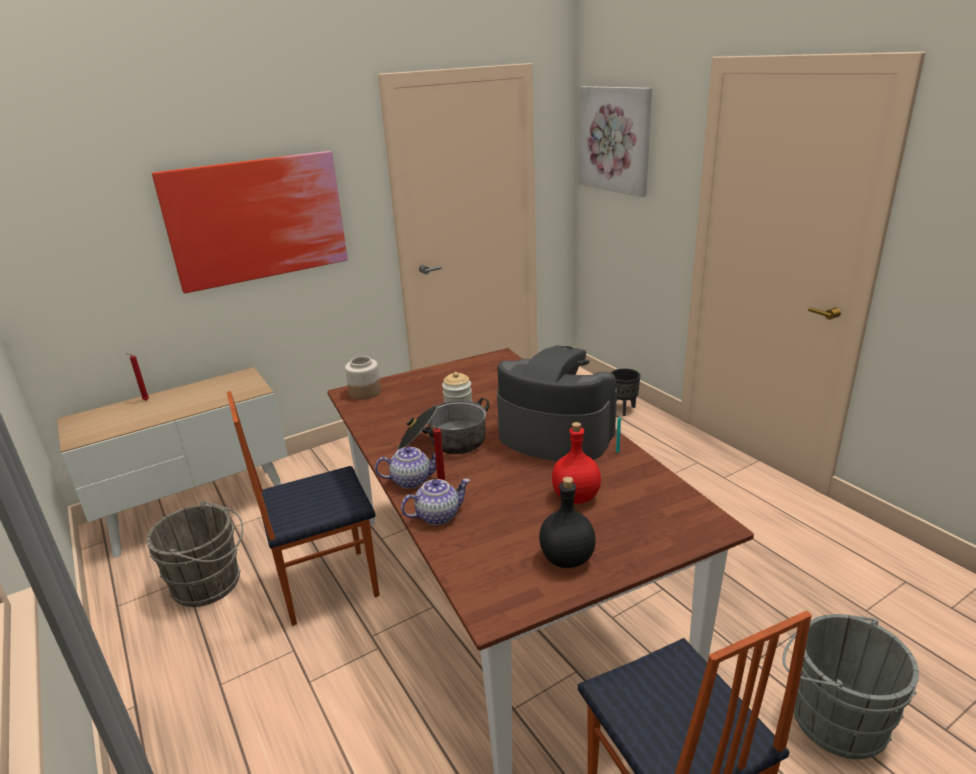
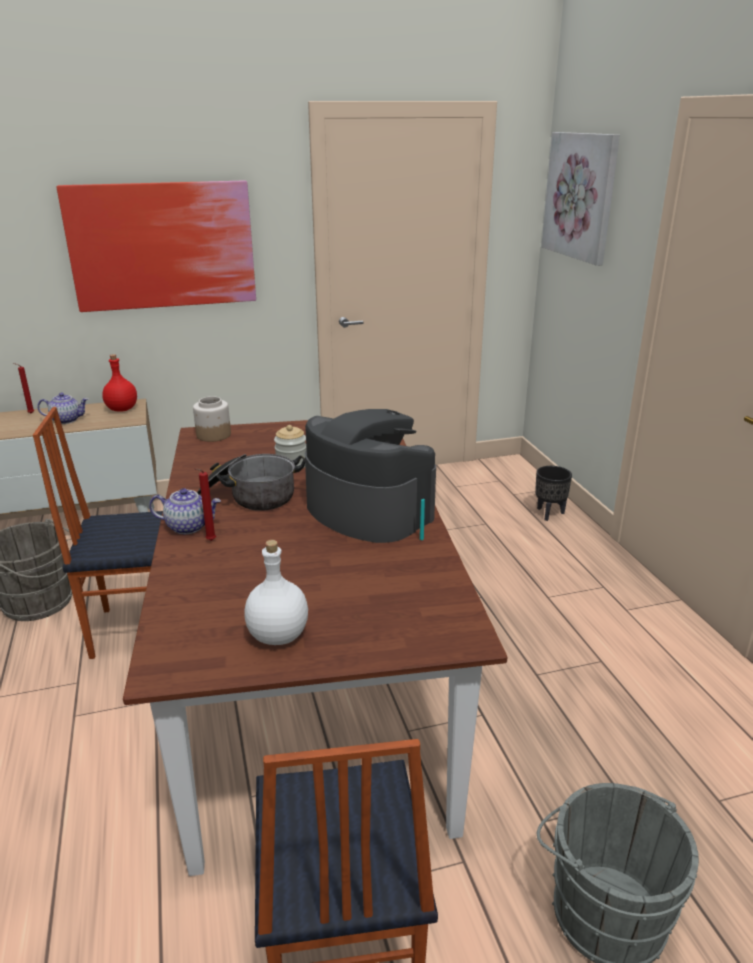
camera: 15 degrees right, 0 degrees up
(438, 515) = (186, 565): teapot -> teapot (67, 420)
(568, 559) = (279, 636): black bottle -> white bottle
(575, 497) = (337, 576): red bottle -> red bottle (121, 409)

